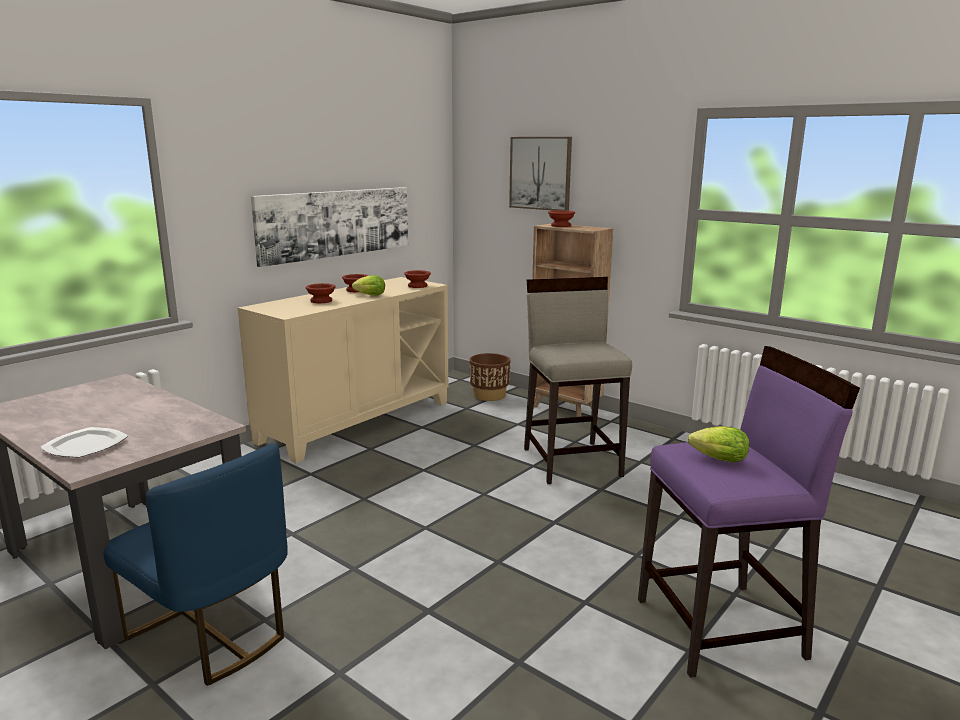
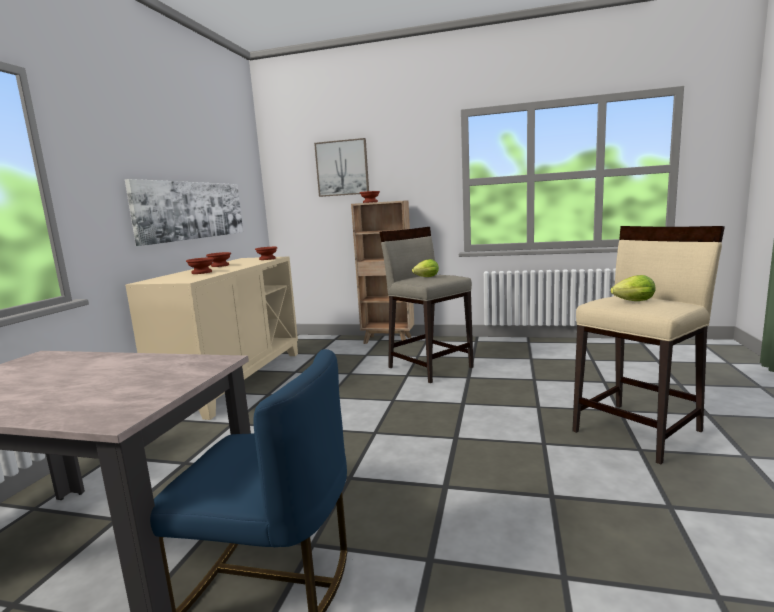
camera: 25 degrees left, 5 degrees down
(85, 445) = (83, 403): plate -> none
(368, 295) = (237, 266): lettuce -> lettuce (425, 277)
(489, 395) = (325, 343): brown planter -> none
(721, 628) = (638, 430): purple stool -> beige stool

